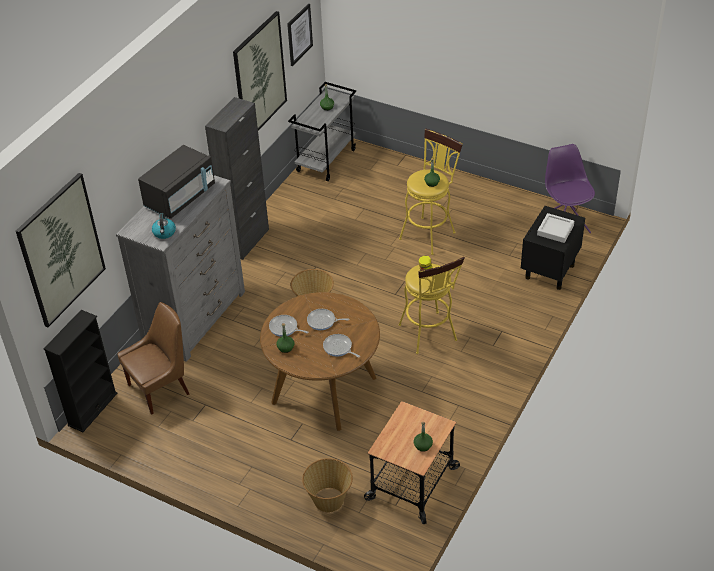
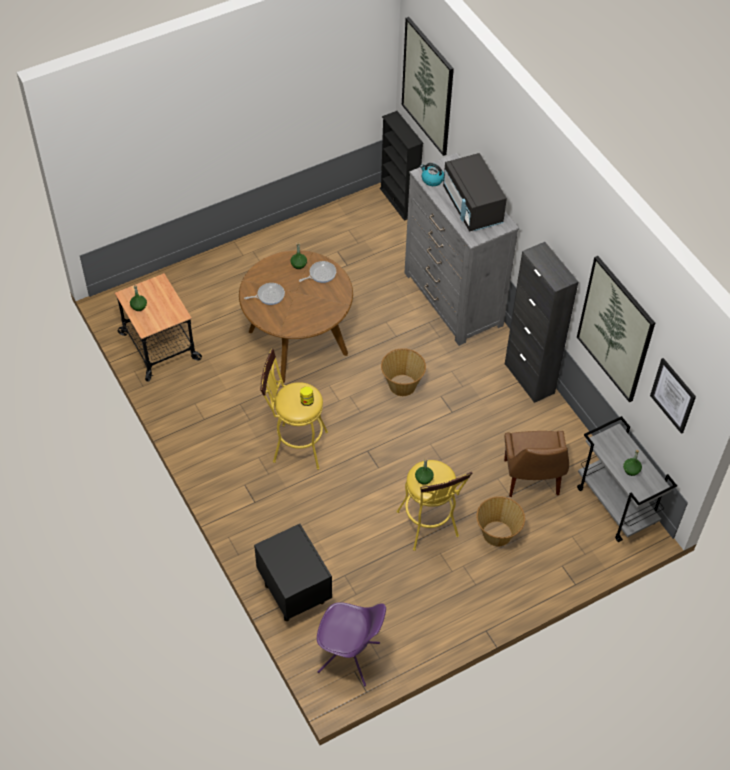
camera: 120 degrees right, 10 degrees up
(161, 388) = (387, 247): brown chair -> brown chair (531, 479)
(323, 321) = (307, 300): frying pan -> none
(329, 499) = (192, 293): basket -> basket (497, 534)
(555, 230) = (288, 558): grey tray -> none

